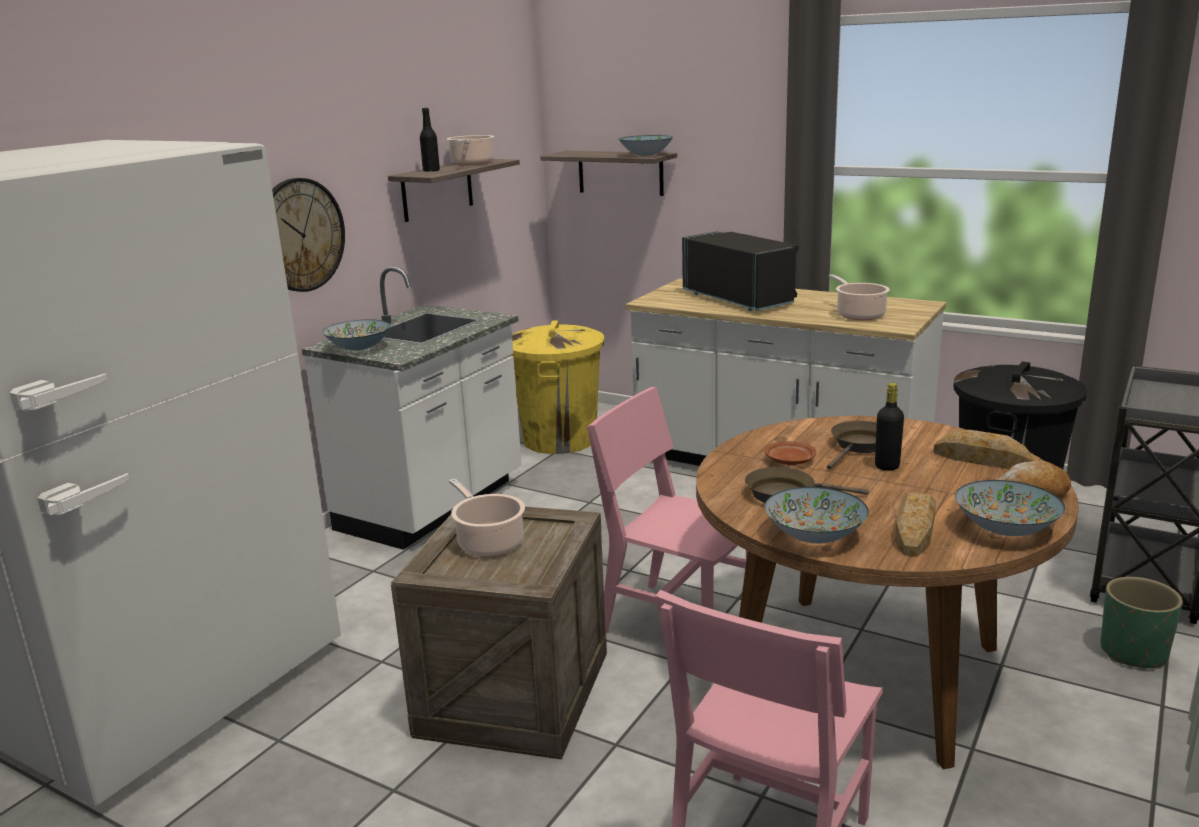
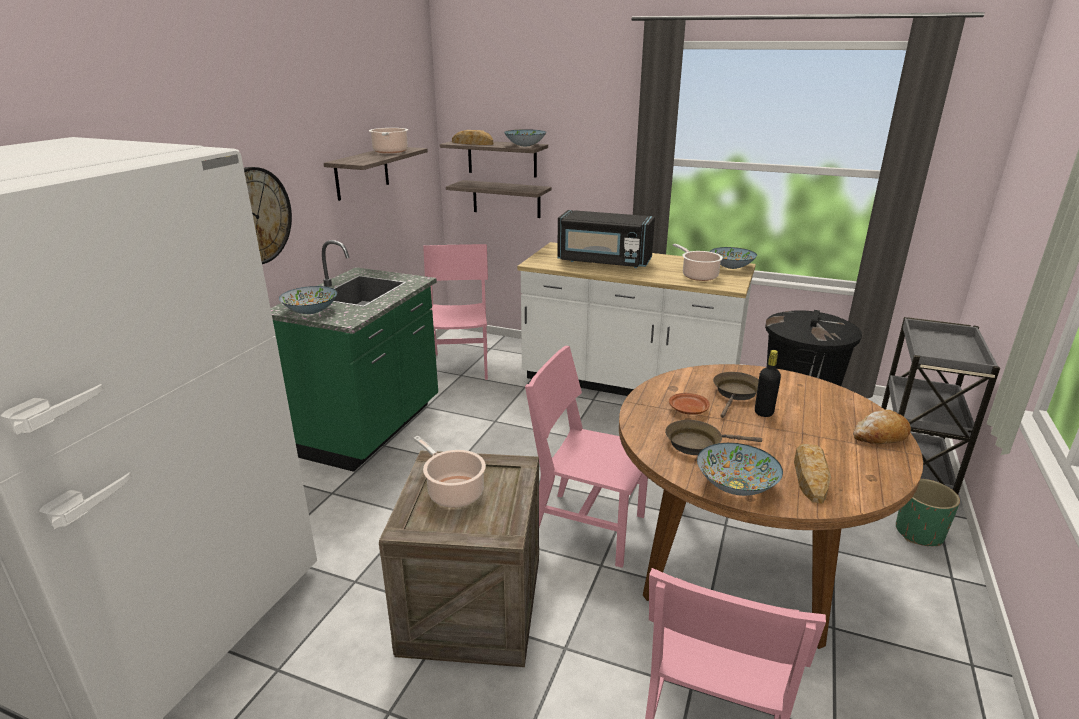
camera: 10 degrees left, 5 degrees up
(431, 171) = (359, 158): black bottle -> none
(433, 506) = (371, 430): white counter -> green counter
(560, 439) = (460, 366): yellow trash can -> pink chair
(626, 225) = (506, 199): none -> shelf
(739, 299) = (603, 261): black microwave -> black microwave turned 150 degrees clockwise
(981, 459) = (830, 403): bread -> bread (472, 143)
(1005, 529) = (876, 471): bowl -> bowl (731, 267)

